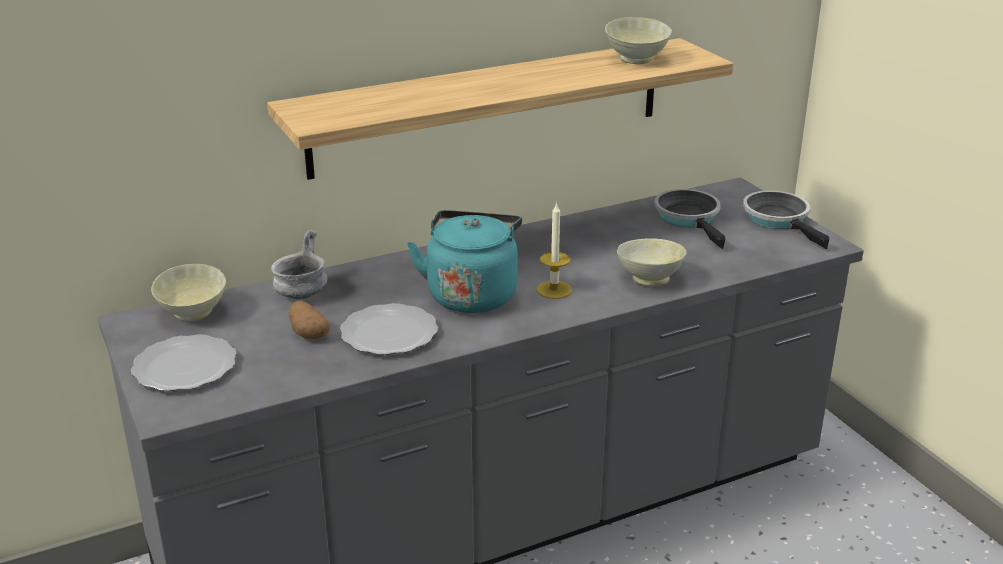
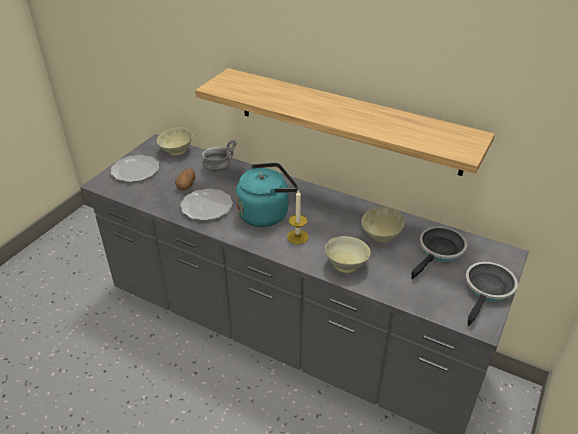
camera: 55 degrees right, 10 degrees up
(635, 60) = (426, 132): beige bowl -> beige bowl (380, 236)

